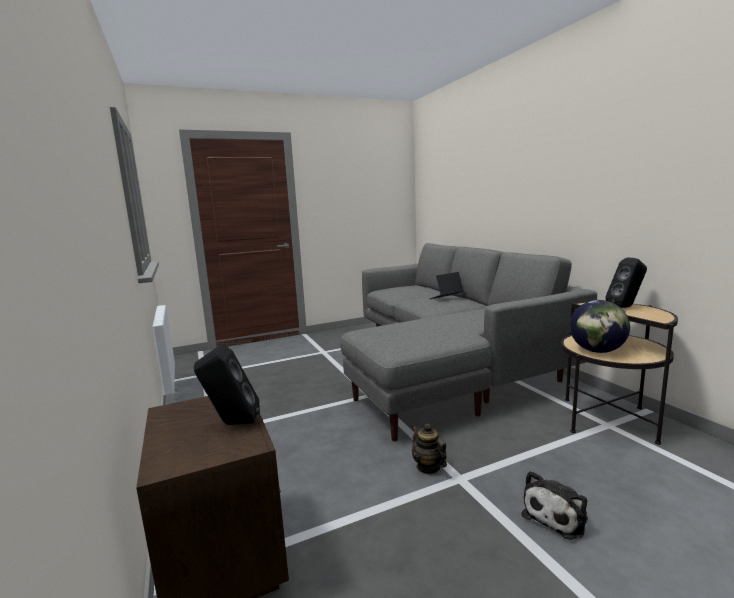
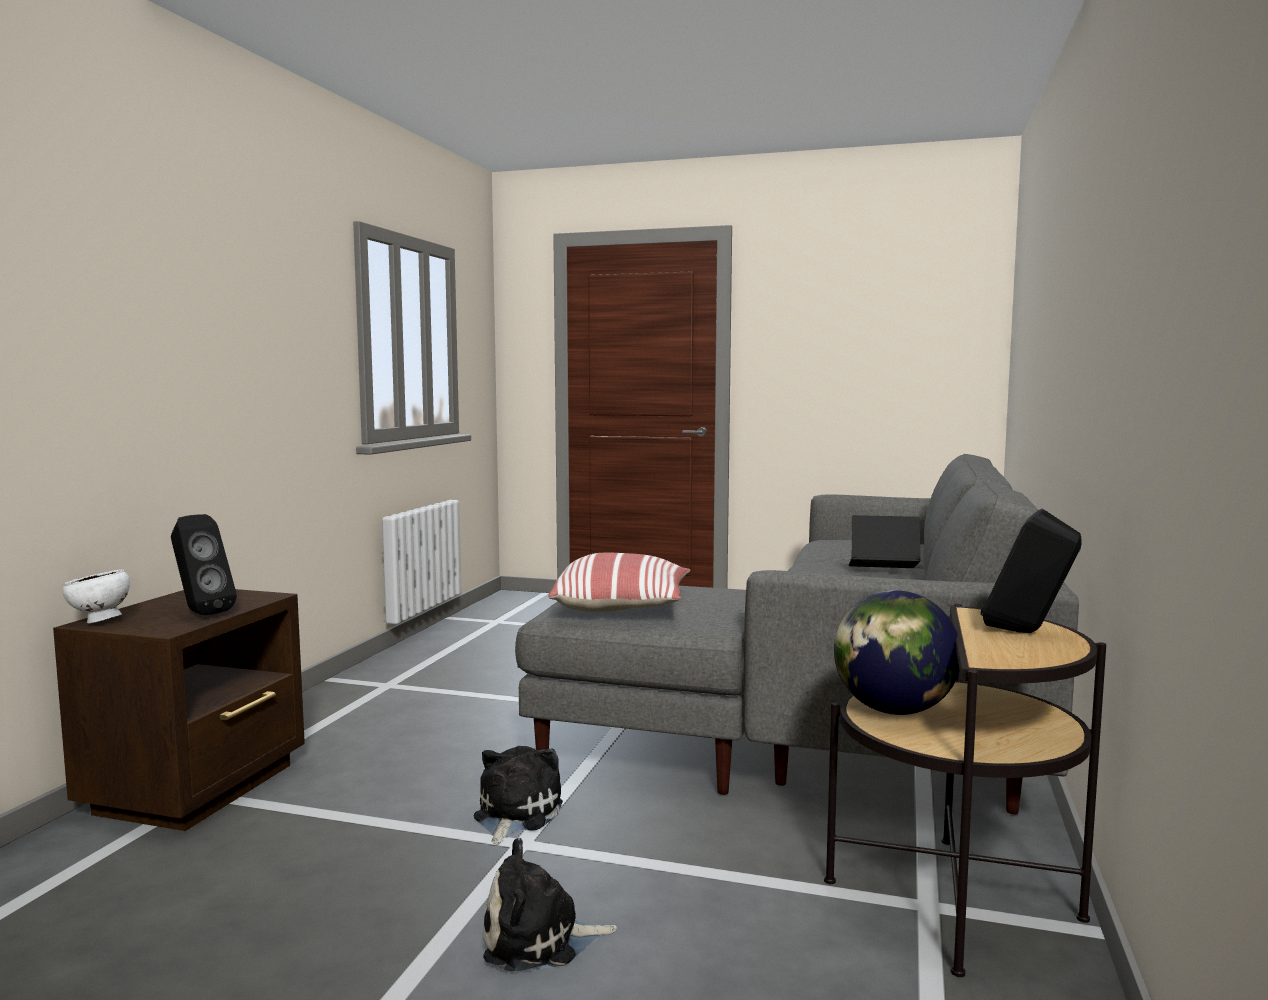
camera: 40 degrees right, 5 degrees down
(168, 464) = (99, 622): none -> white bowl
(412, 340) = (623, 607): none -> pillow
(428, 467) = (514, 814): teapot -> plush toy

